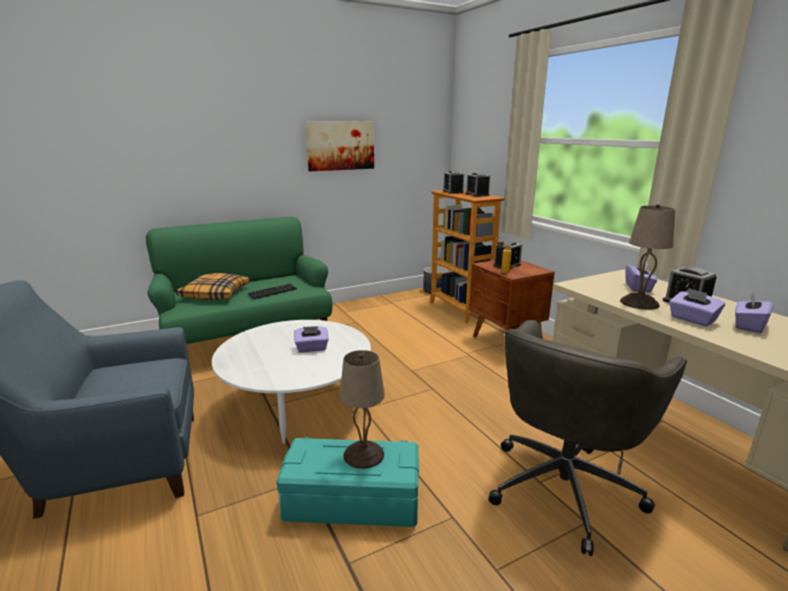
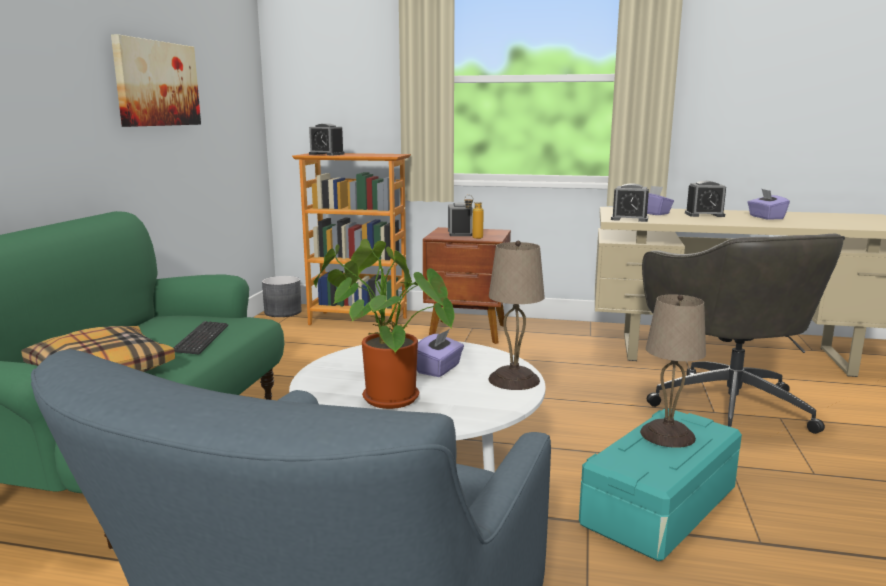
camera: 50 degrees left, 5 degrees down
(256, 350) = (384, 398): none -> potted plant
(477, 194) = (368, 154): alarm clock -> alarm clock (629, 219)
(640, 303) = (688, 220): beige table lamp -> beige table lamp (514, 379)
(692, 319) = (739, 221): purple tissue box -> none

